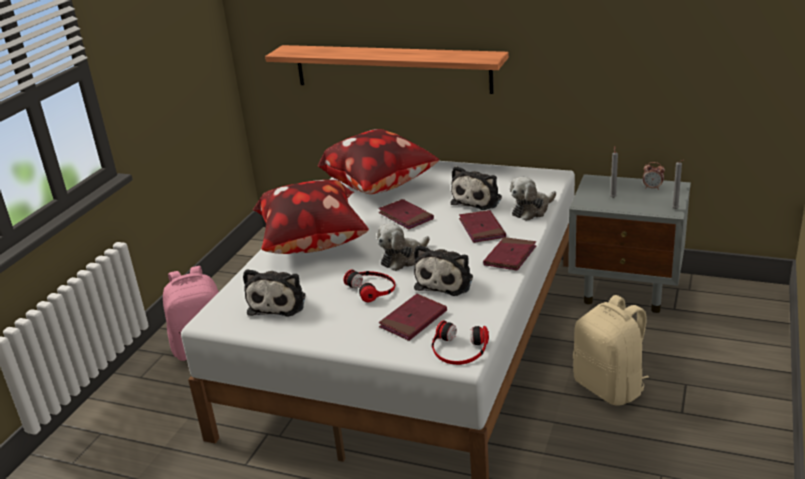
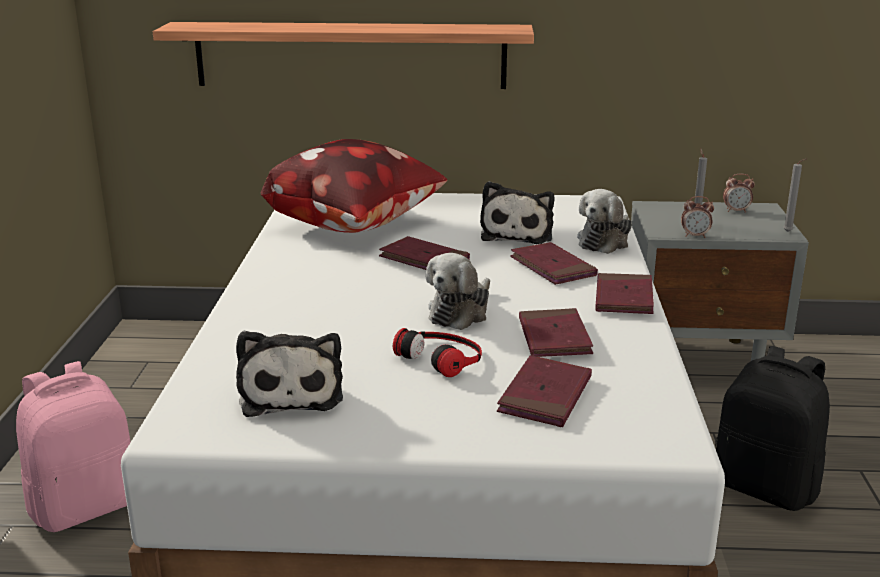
camera: 20 degrees left, 5 degrees down
(314, 245) = (299, 305): pillow -> none
(446, 281) = (554, 338): plush toy -> red book
(459, 349) = (655, 431): headphones -> none
(604, 208) = (695, 236): none -> alarm clock
(610, 387) = (765, 487): beige backpack -> black backpack

